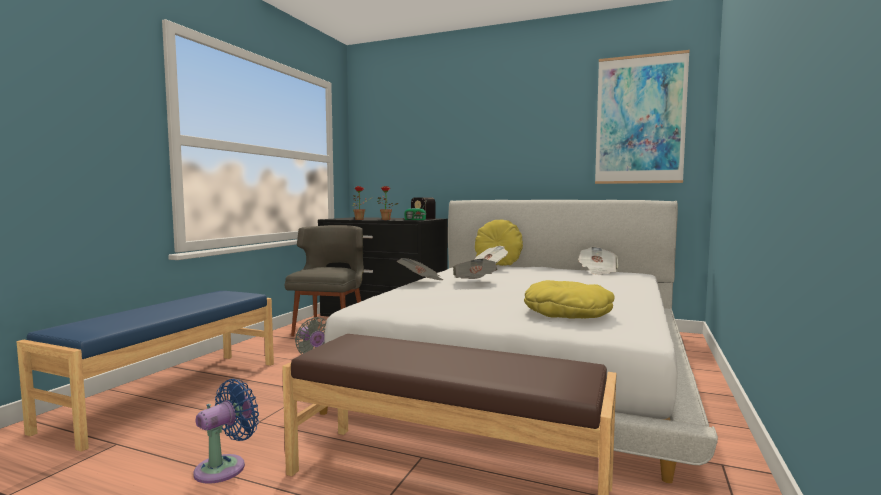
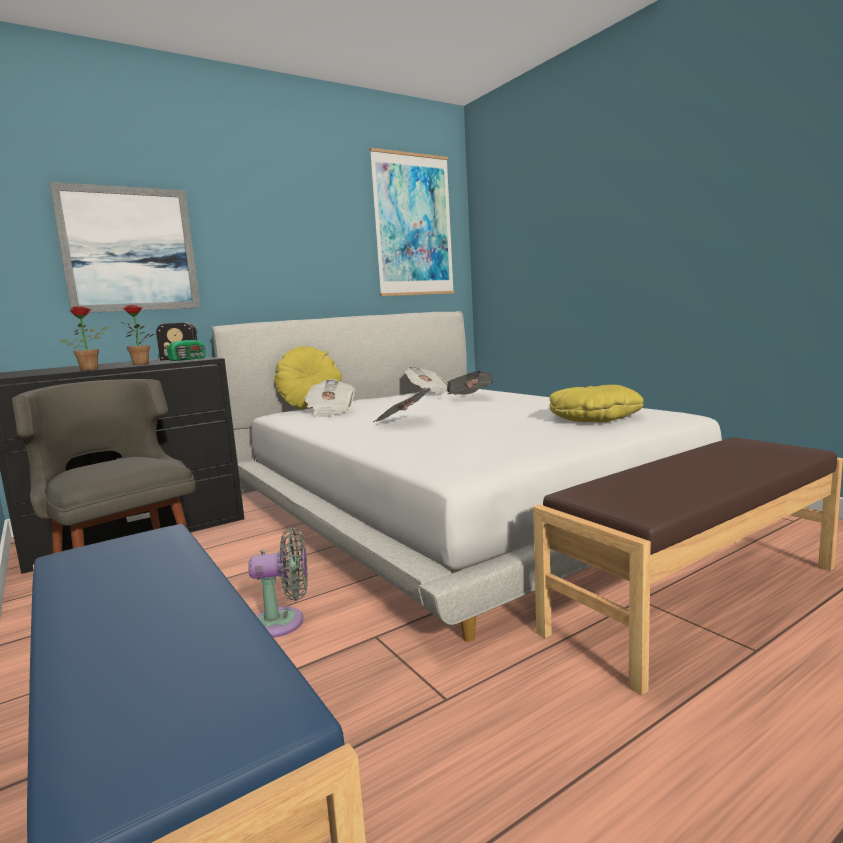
camera: 55 degrees left, 5 degrees up
(225, 467) = (590, 750): blue fan -> none
(420, 153) = (130, 249): none -> picture
(421, 282) = (352, 436): newspaper -> newspaper (470, 397)

